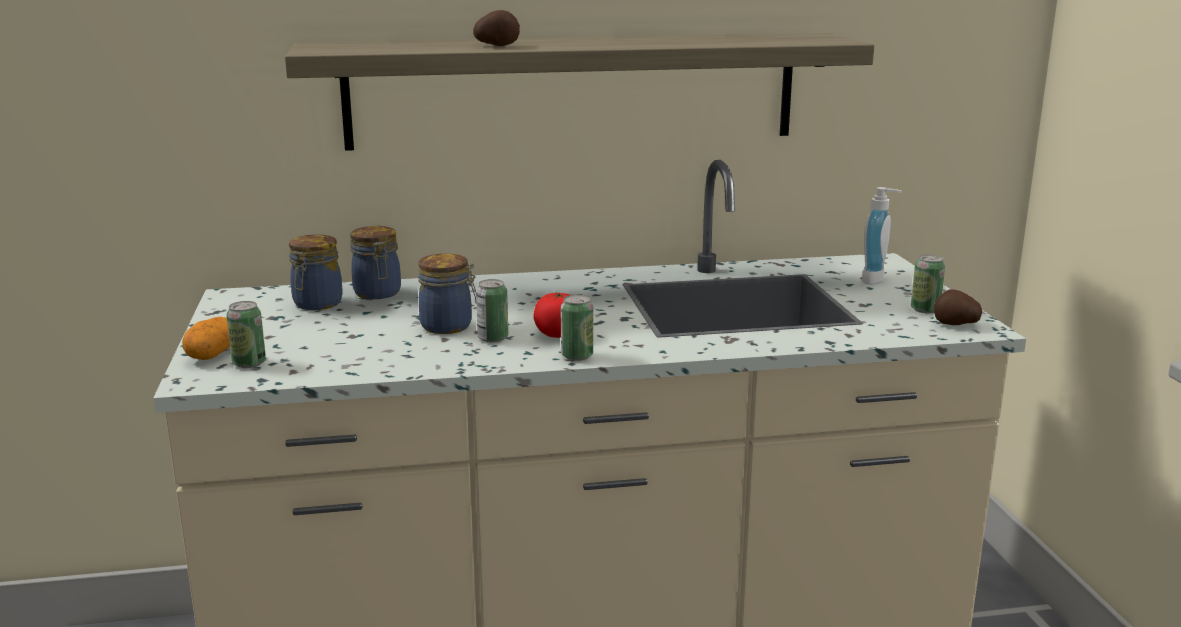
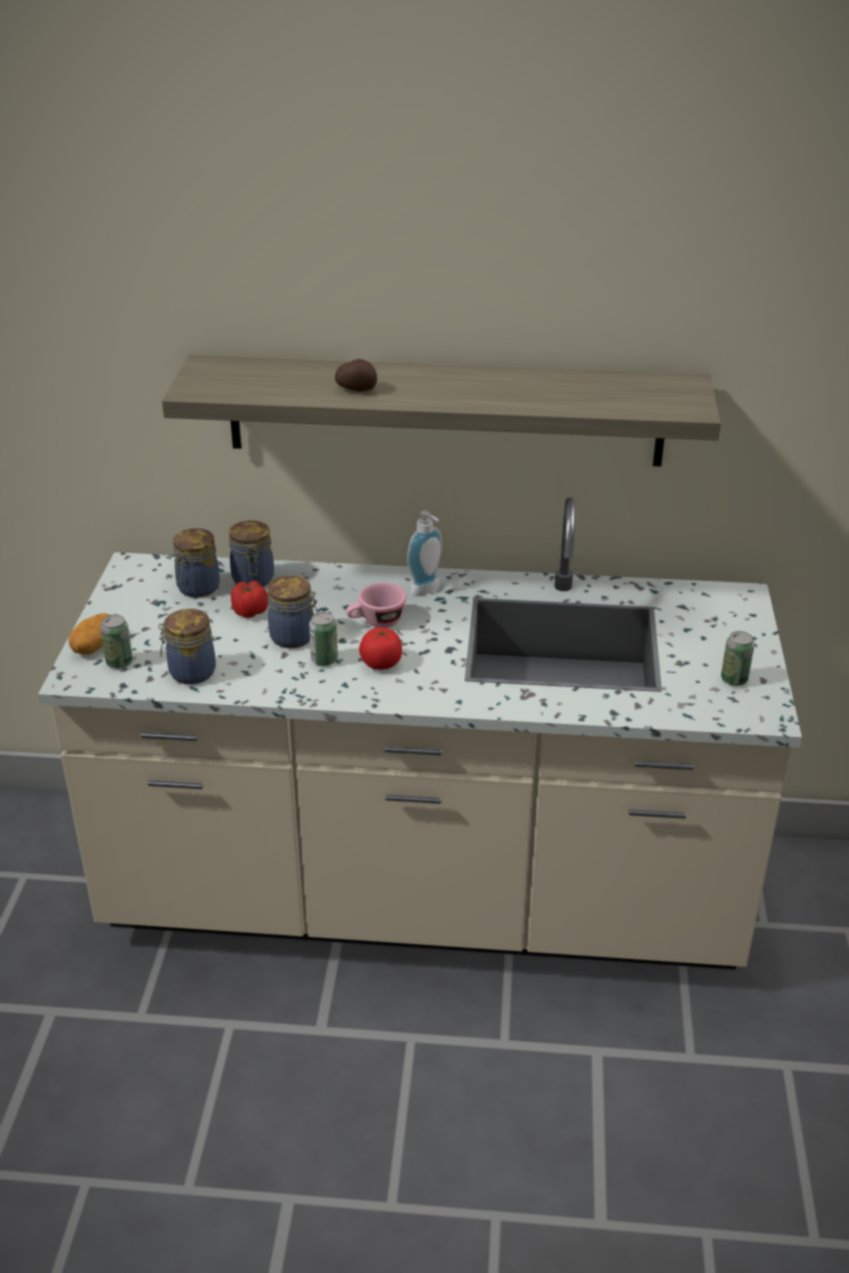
camera: 15 degrees right, 15 degrees up
(340, 362) = (190, 672): none -> jar
(386, 314) = (249, 611): none -> tomato
(532, 308) = (376, 622): none -> pink cup
(577, 356) = (383, 696): can -> none
(877, 280) = (719, 626): soap dispenser -> soap dispenser (427, 590)
(955, 324) = (747, 706): potato -> none

